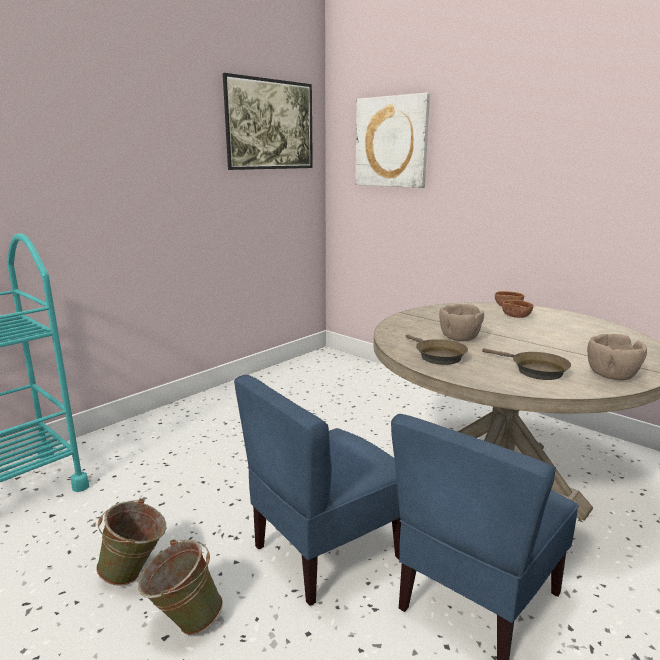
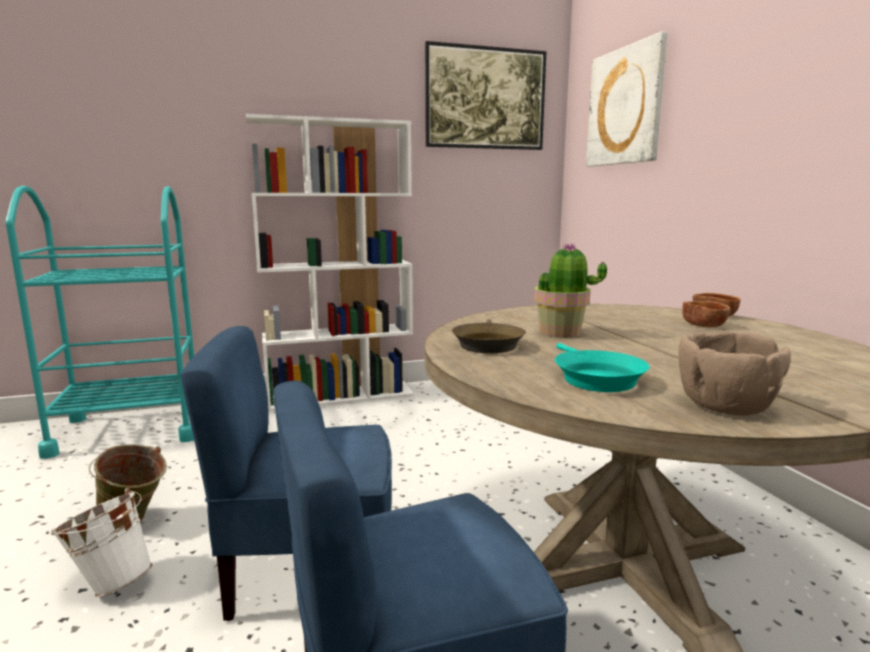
camera: 30 degrees right, 5 degrees down
(181, 409) = (341, 396): none -> white bookcase
(183, 622) = (111, 582): green bucket -> white bucket
(459, 337) = (560, 333): brown bowl -> potted plant
(534, 370) = (594, 378): brown frying pan -> turquoise frying pan

